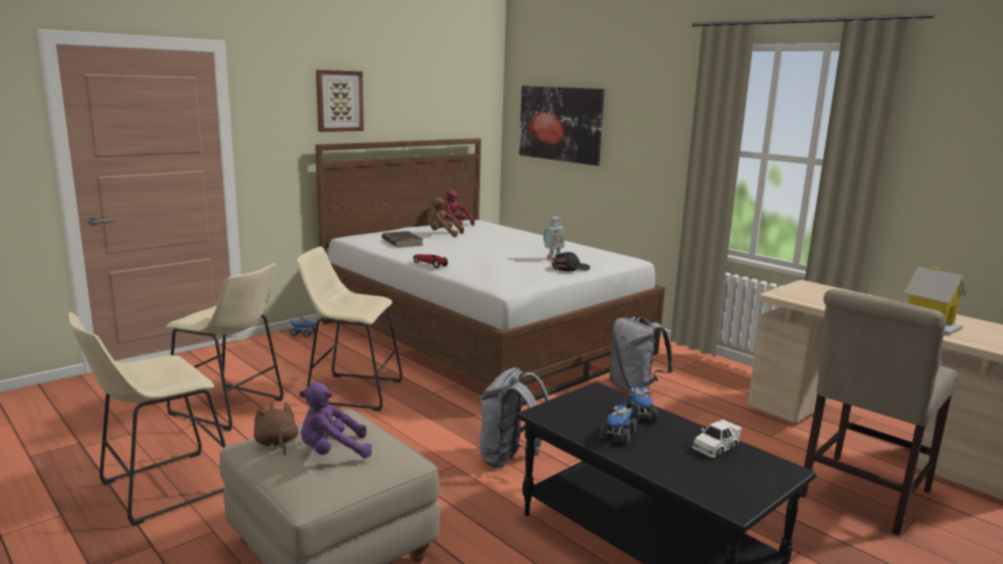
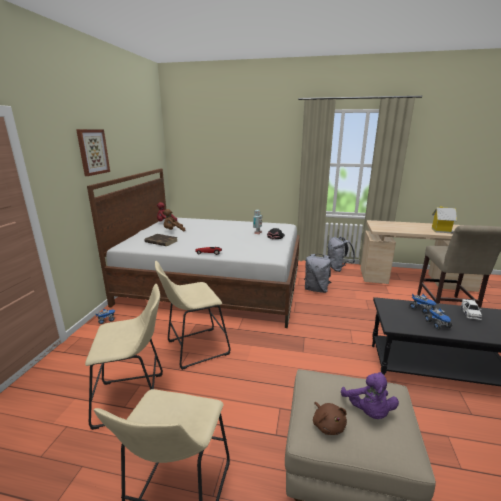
camera: 35 degrees left, 5 degrees up
(276, 443) = (328, 425): brown plush toy -> brown plush toy turned 135 degrees counterclockwise
(332, 452) = (368, 411): purple plush toy -> purple plush toy turned 45 degrees counterclockwise
(511, 459) = (329, 352): grey backpack -> grey backpack (337, 268)
(560, 124) = (211, 156): picture -> none

